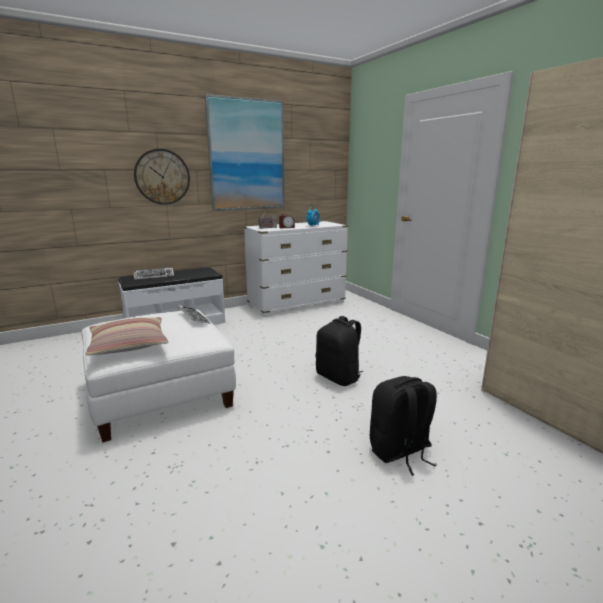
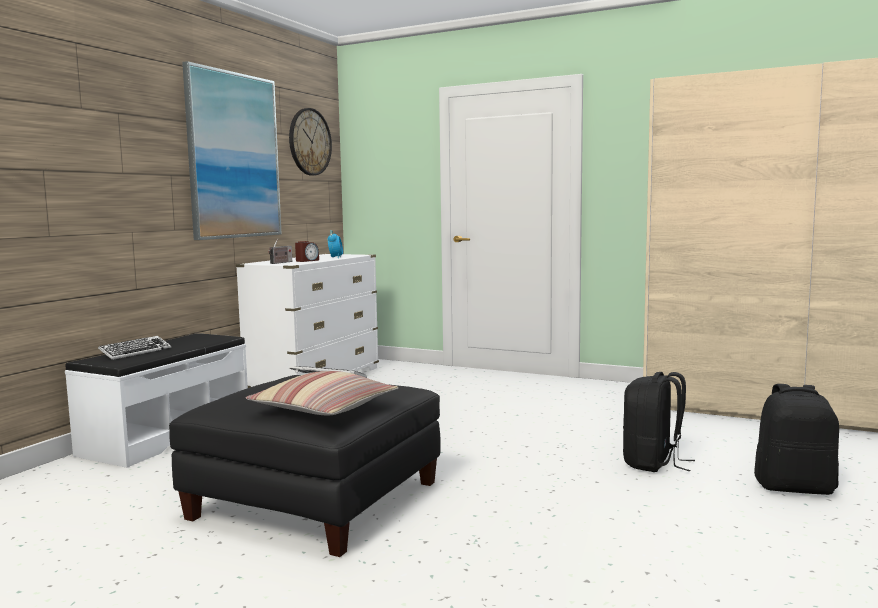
camera: 35 degrees left, 10 degrees down
(159, 393) = (315, 500): white ottoman -> black ottoman
(162, 177) = (128, 185): wall clock -> wall clock (309, 142)
(339, 377) = (501, 431): black backpack -> black backpack (795, 487)

